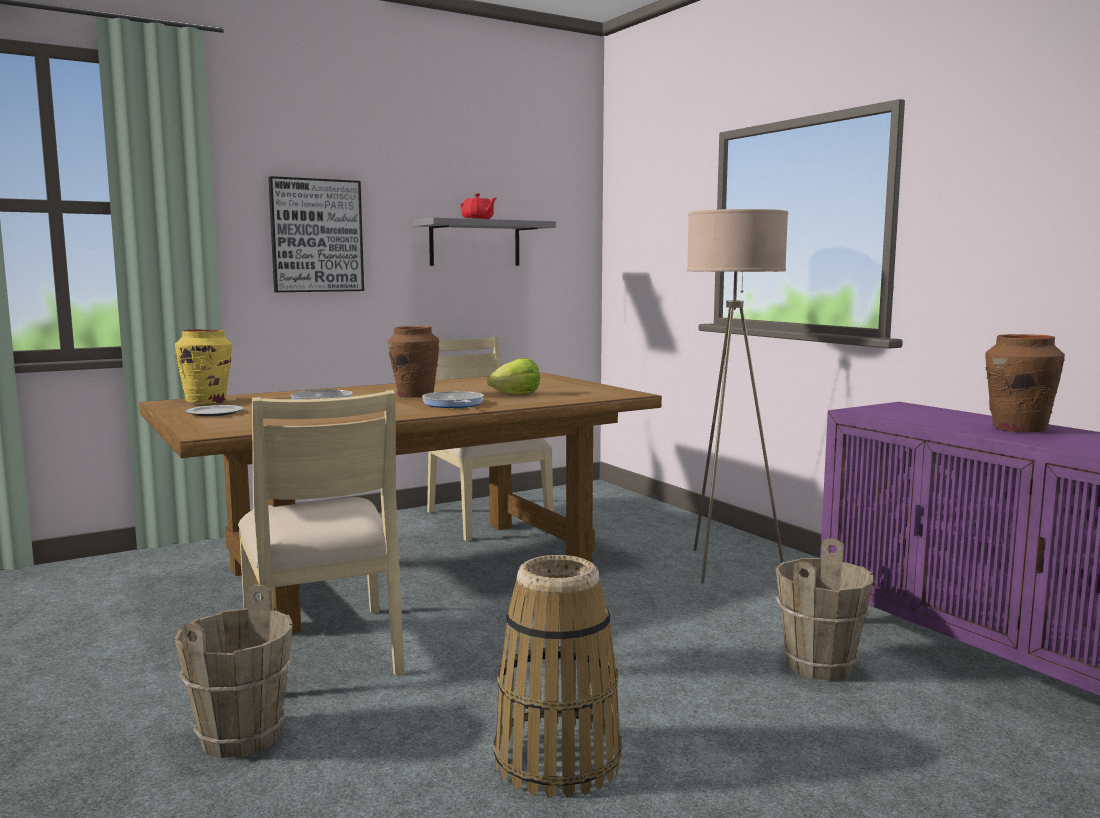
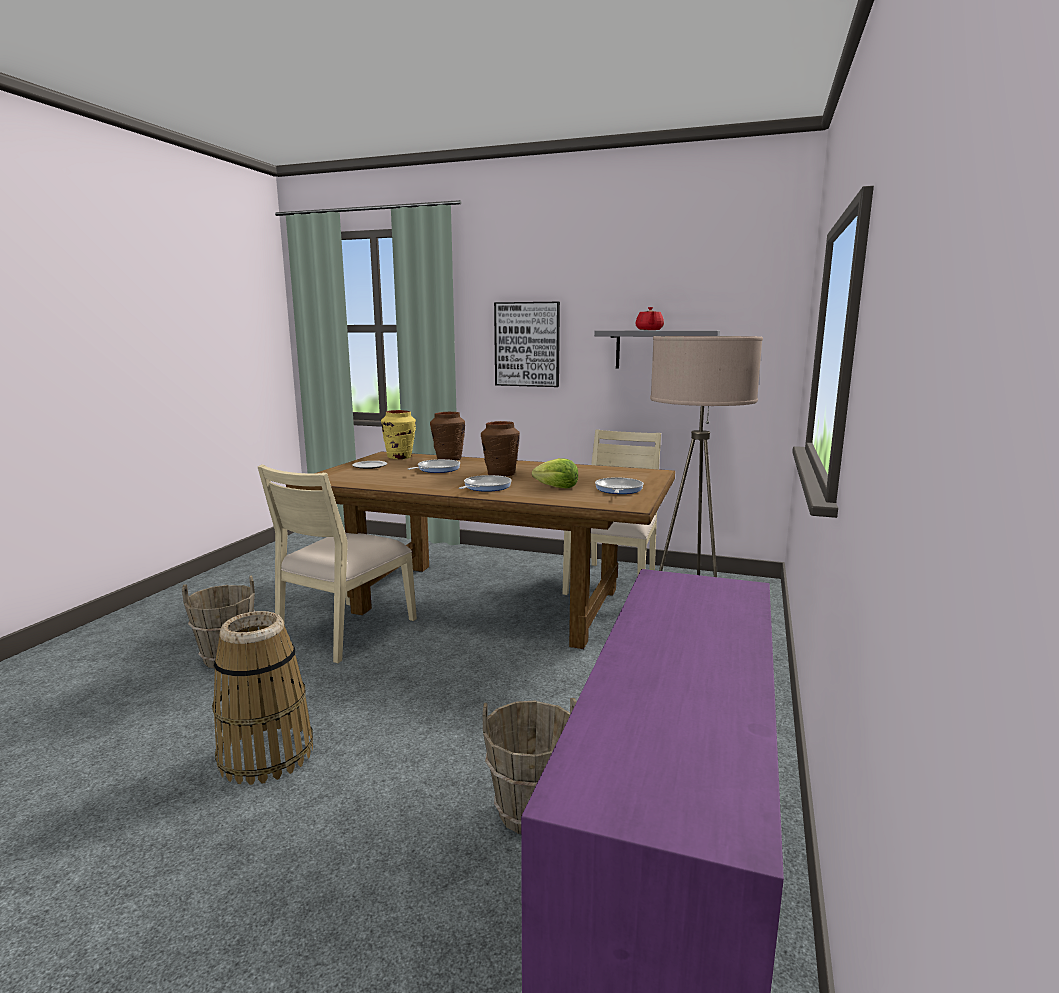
camera: 50 degrees right, 5 degrees up
(571, 388) = (618, 490): none -> frying pan
(1018, 429) = (692, 660): brown vase -> brown vase (448, 459)

